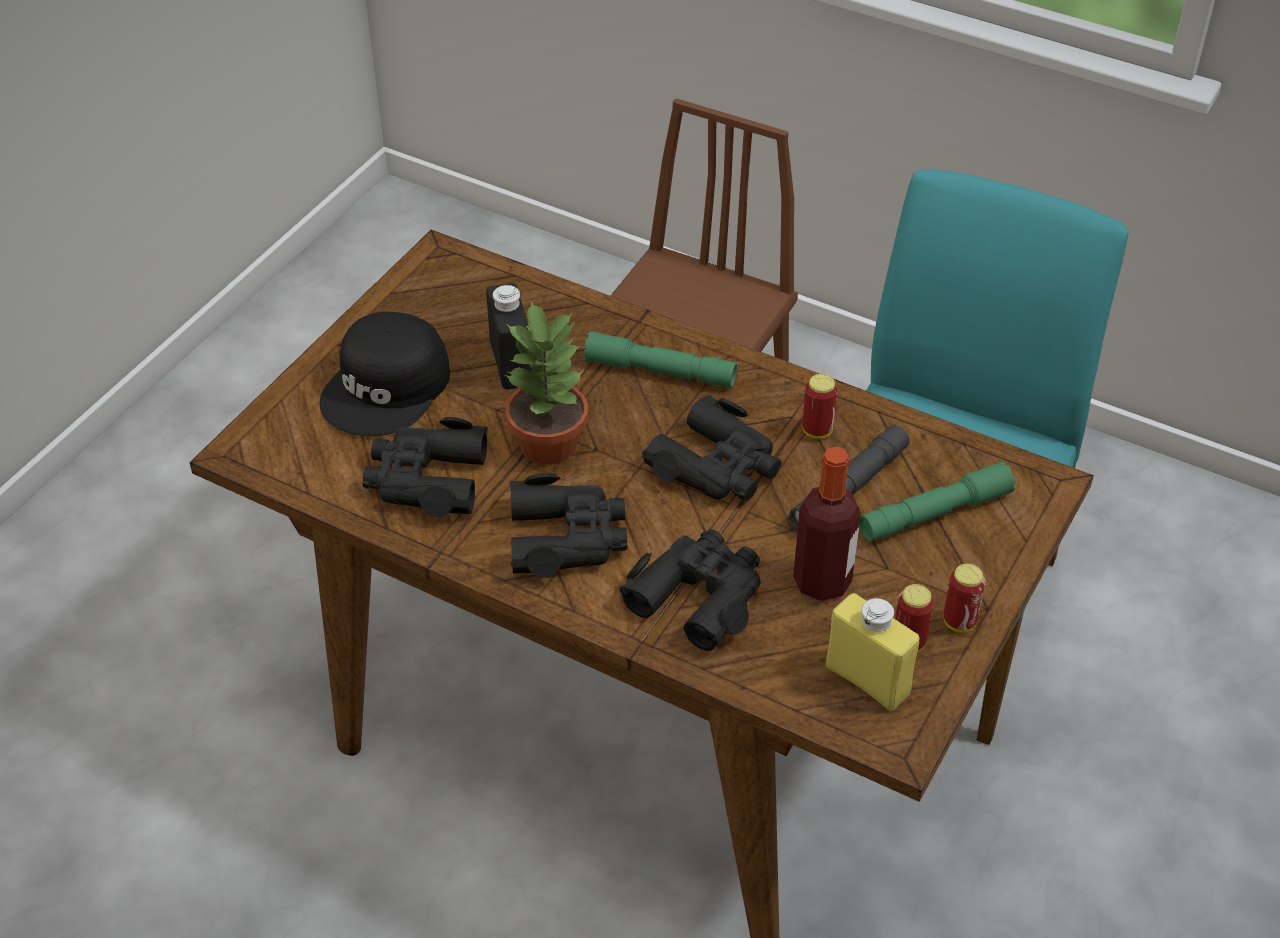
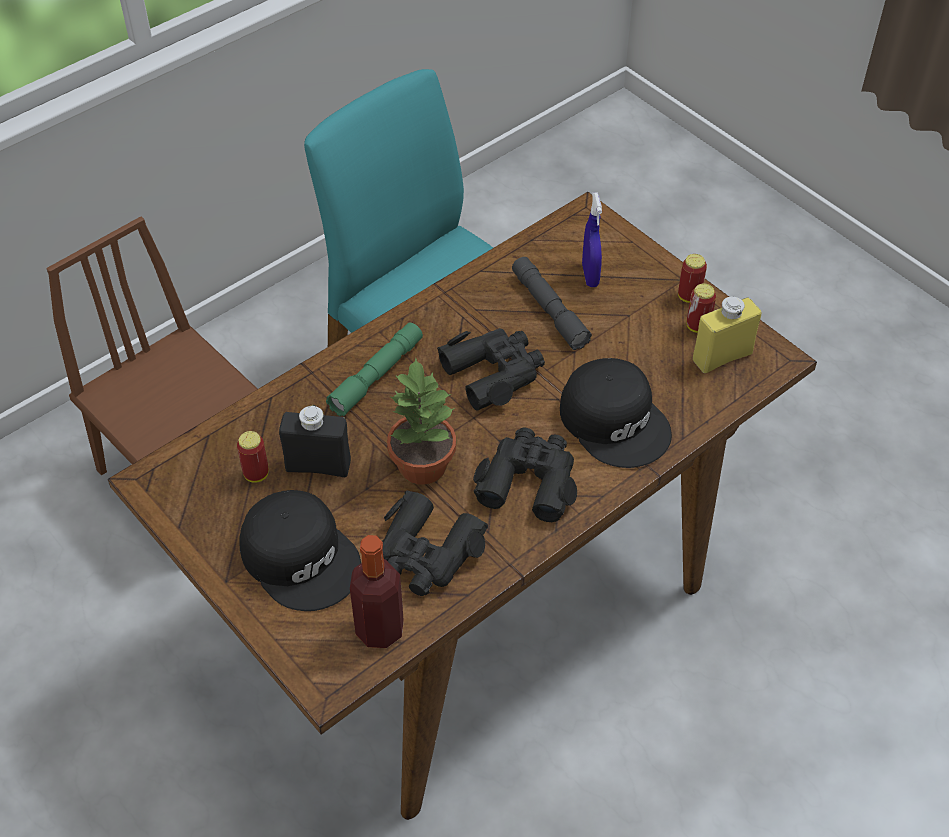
camera: 70 degrees left, 5 degrees up
(699, 595) = (615, 420): black binoculars -> black cap
(817, 431) = (484, 308): can -> can (256, 474)
(822, 582) = (629, 351): bottle -> bottle (380, 629)
(935, 513) = (590, 275): green flashlight -> blue spray bottle

